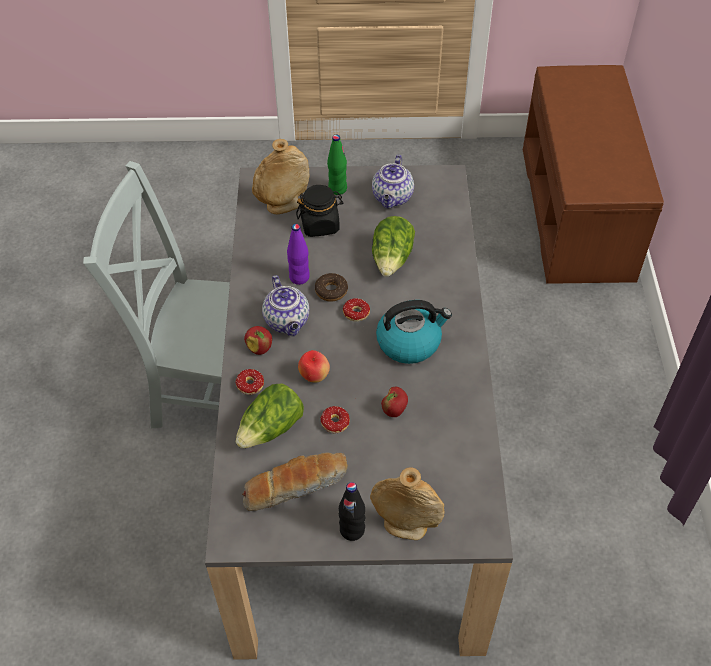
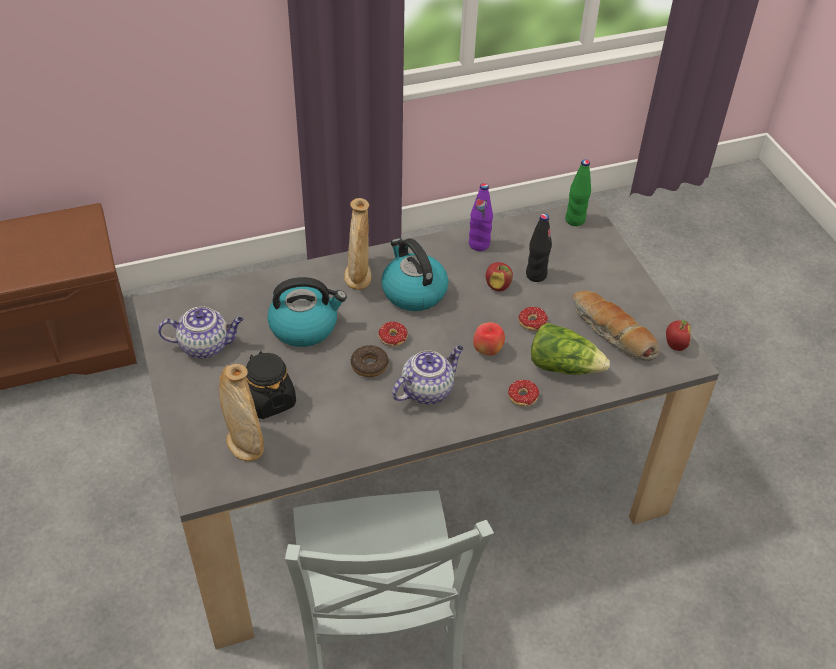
camera: 110 degrees left, 5 degrees down
(260, 348) = (473, 403): apple -> apple (675, 345)
(299, 277) = (360, 397): purple bottle -> purple bottle (479, 244)
(337, 189) = (201, 399): green bottle -> green bottle (575, 220)
(352, 530) = (629, 288): black bottle -> black bottle (536, 275)
(392, 259) = (305, 326): lettuce -> kettle
(405, 526) = (605, 258): beige vase -> beige vase (358, 277)

